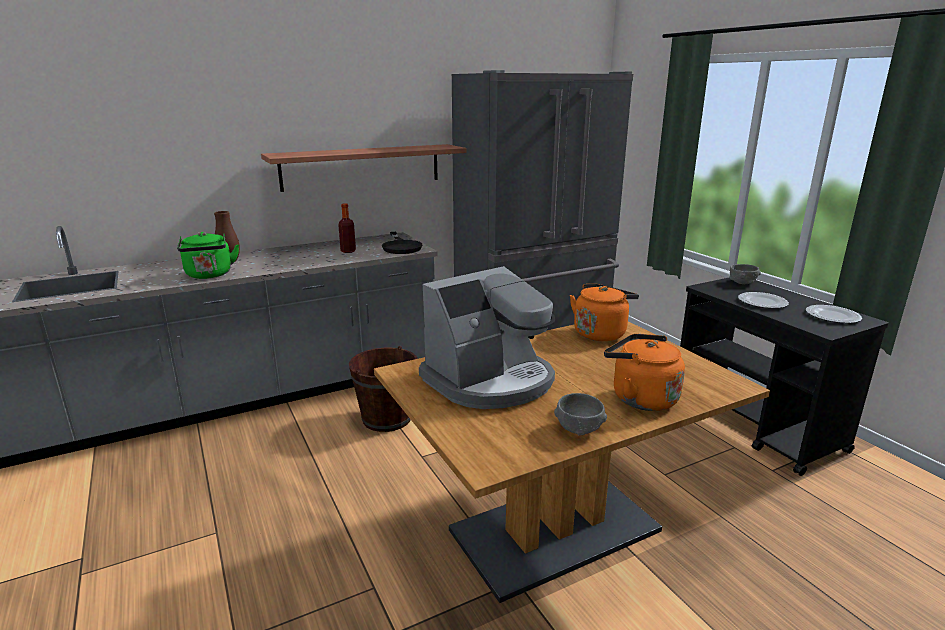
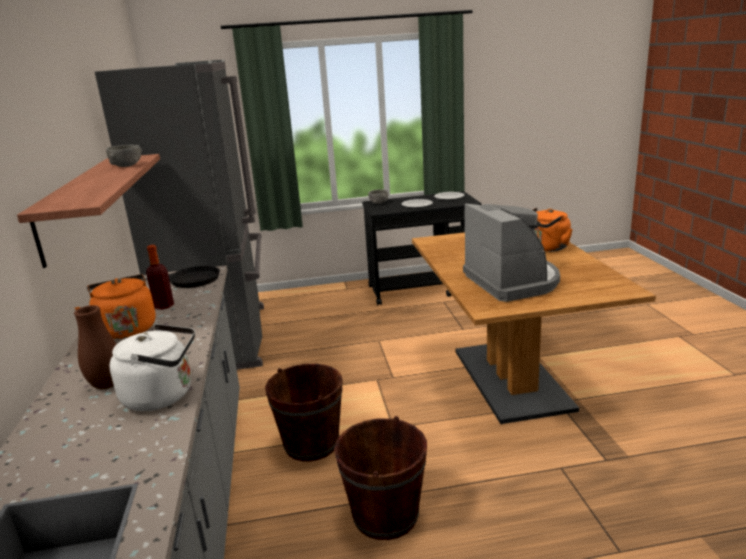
camera: 70 degrees left, 0 degrees up
(209, 275) = (163, 395): green kettle -> white kettle
(296, 474) = (385, 515): none -> brown bucket
(579, 429) = (583, 265): grey bowl -> grey bowl (126, 166)
(601, 333) = (443, 245): orange kettle -> orange kettle (126, 329)

